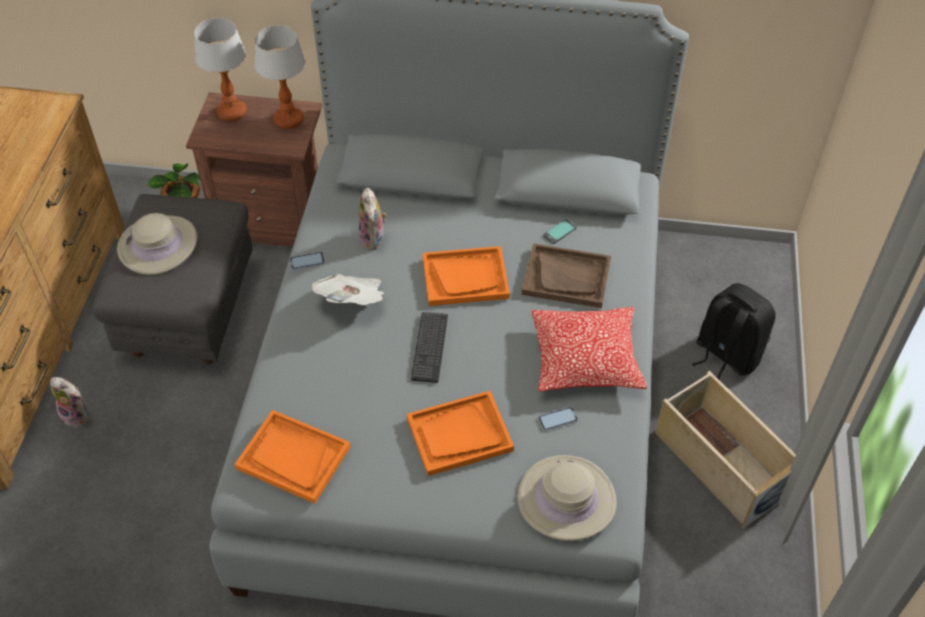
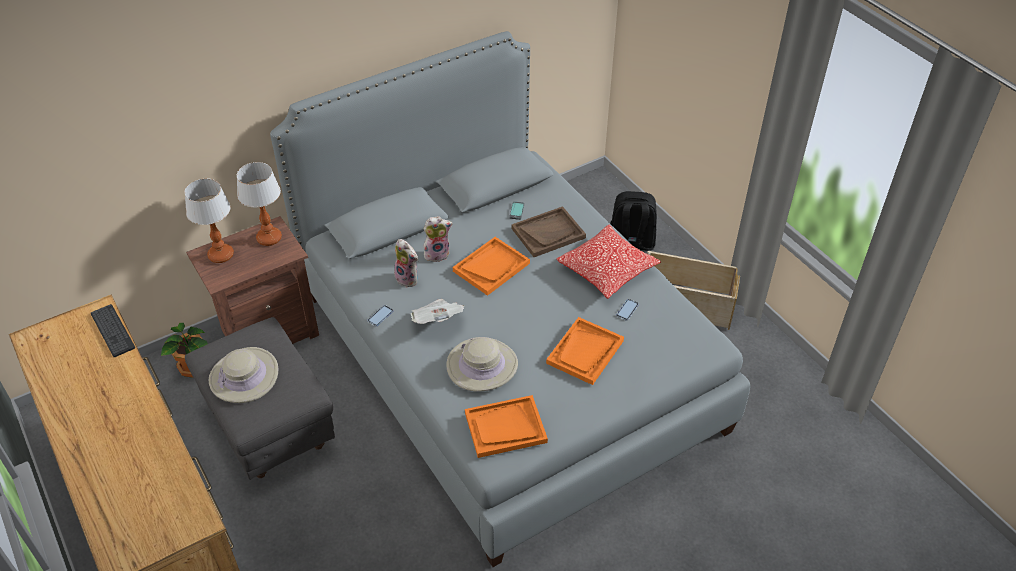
camera: 40 degrees left, 5 degrees down
(77, 415) = (259, 542): plush toy -> plush toy (437, 254)
(429, 347) = (514, 317): keyboard -> keyboard (112, 331)
(566, 499) = (677, 347): beige hat -> beige hat (482, 365)

